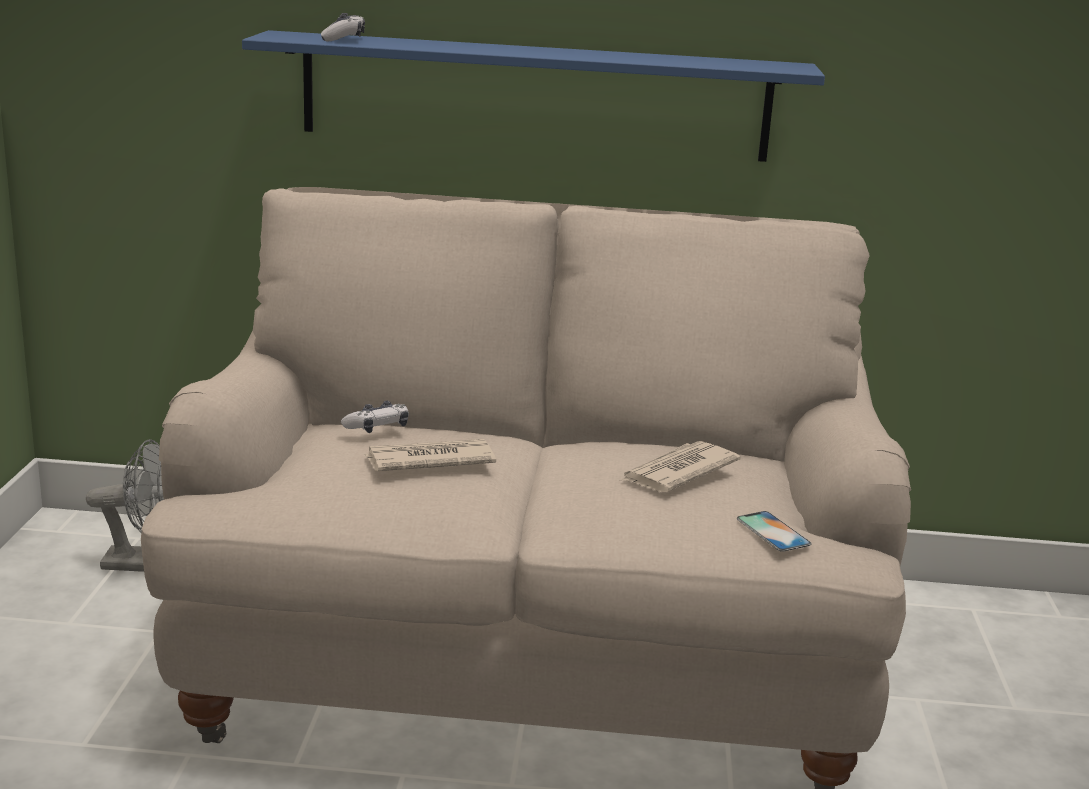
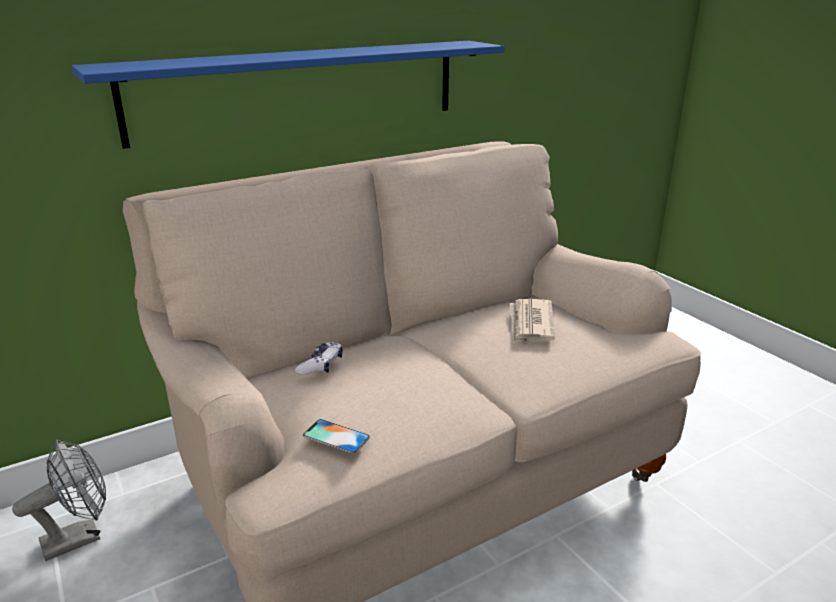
camera: 35 degrees left, 5 degrees up
(343, 39) = (160, 63): game controller -> none
(428, 460) = (397, 377): newspaper -> none
(773, 531) = (624, 341): phone -> phone (336, 436)

